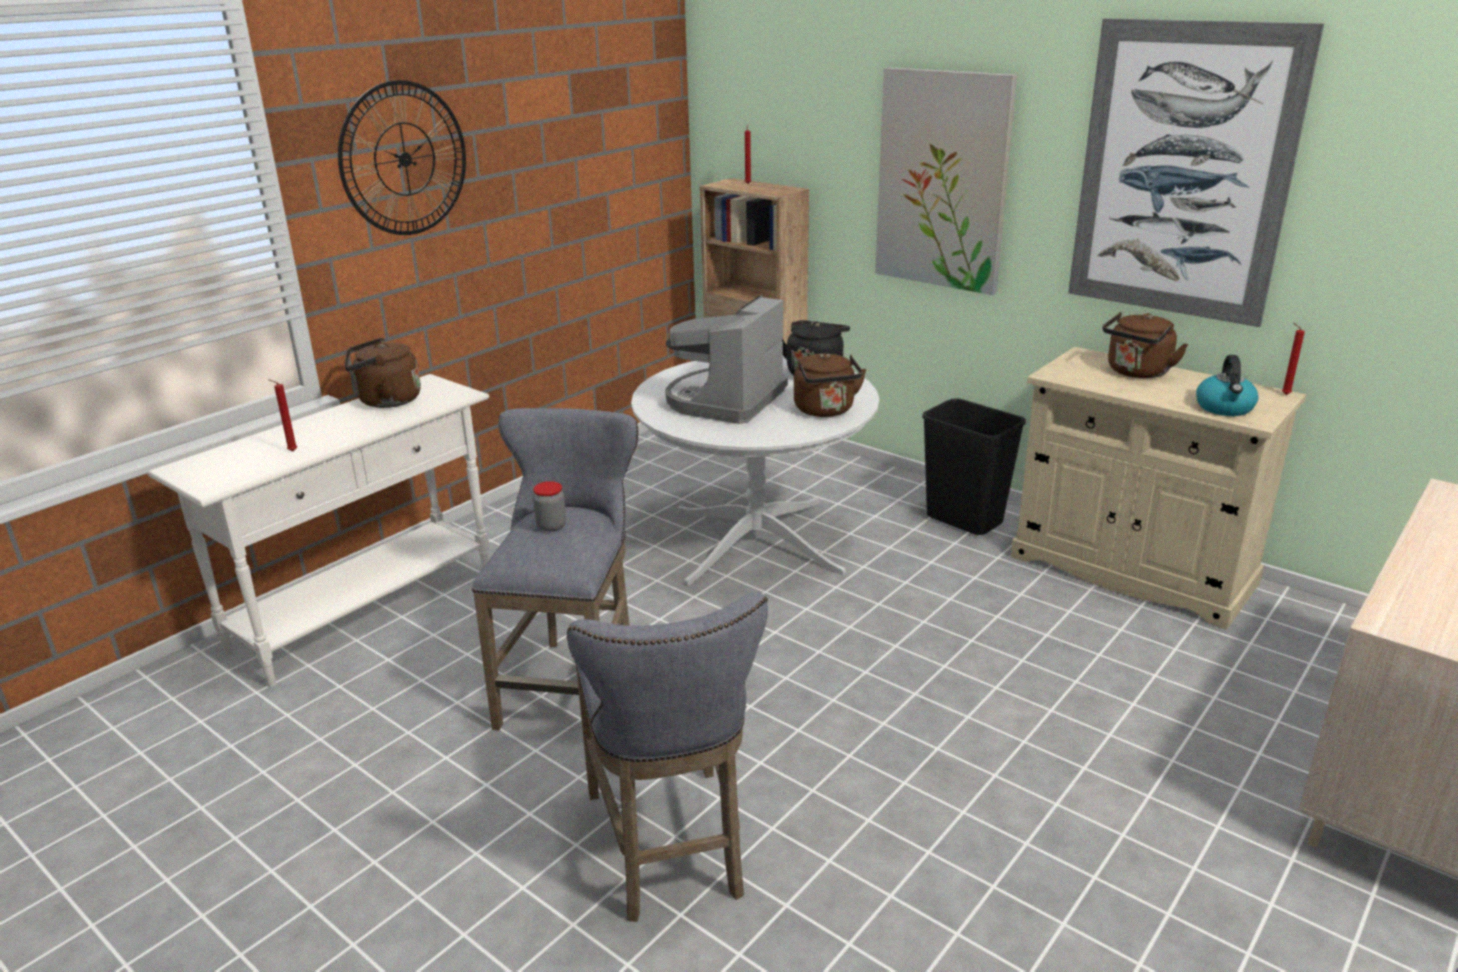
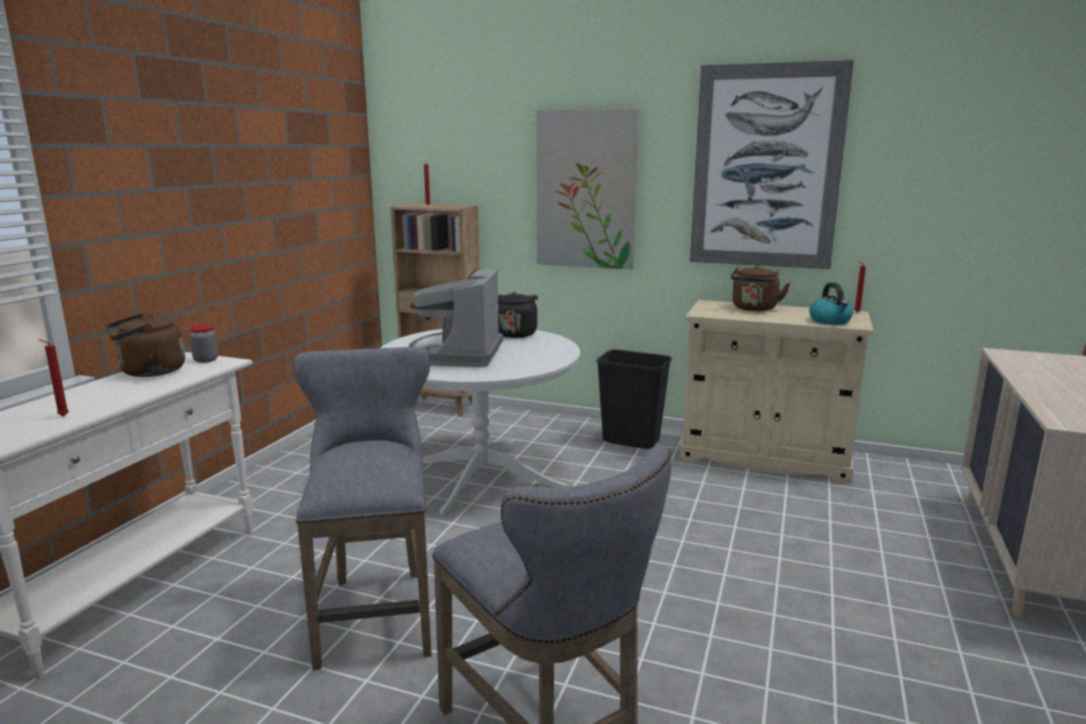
camera: 20 degrees left, 10 degrees down
(404, 159) = (154, 158): wall clock -> none
(551, 526) = (358, 455): jar -> jar (206, 360)
(826, 411) = (543, 354): brown kettle -> none

